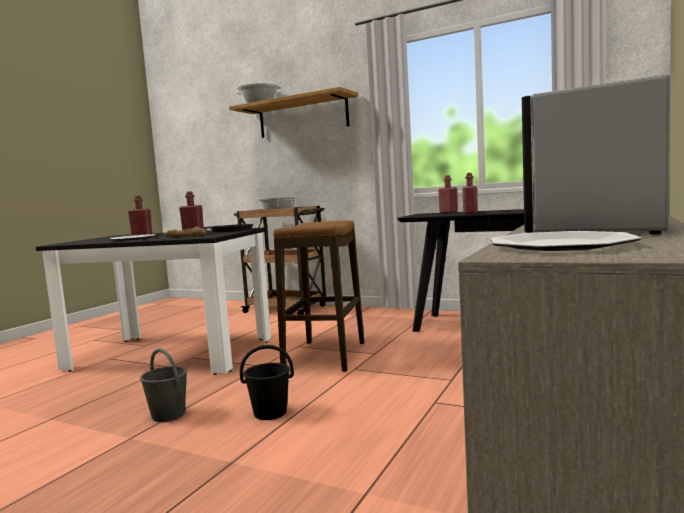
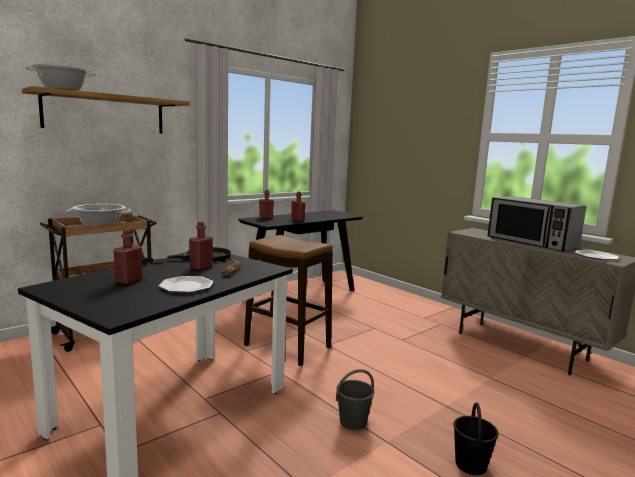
camera: 70 degrees left, 5 degrees up
(269, 413) = (381, 384): black bucket -> black bucket (471, 465)

